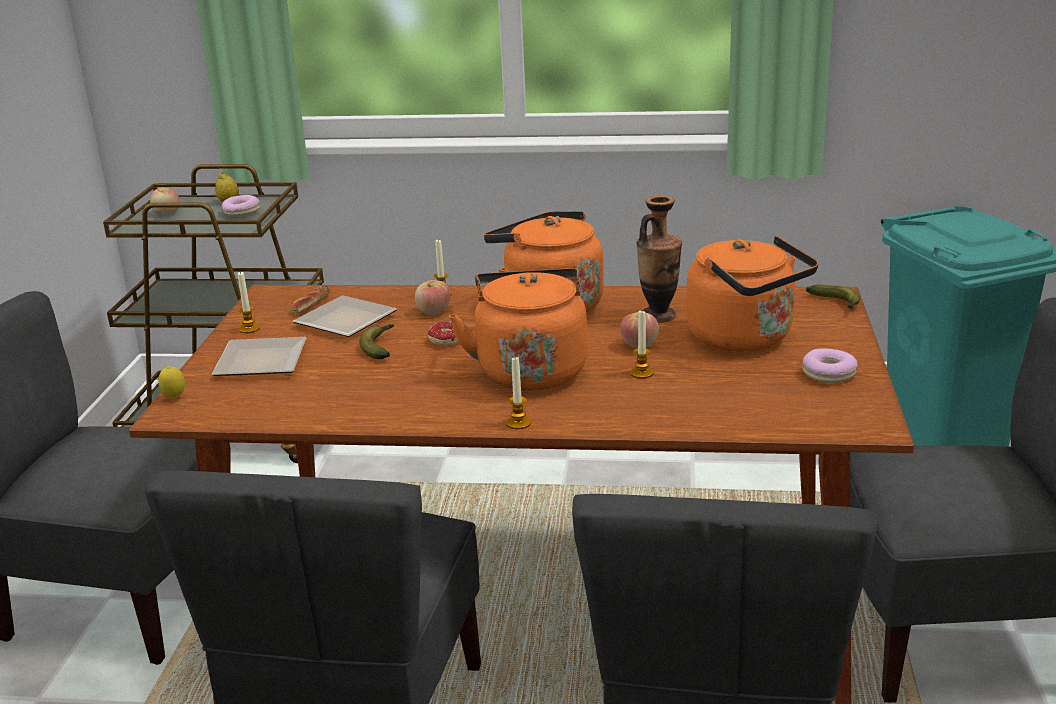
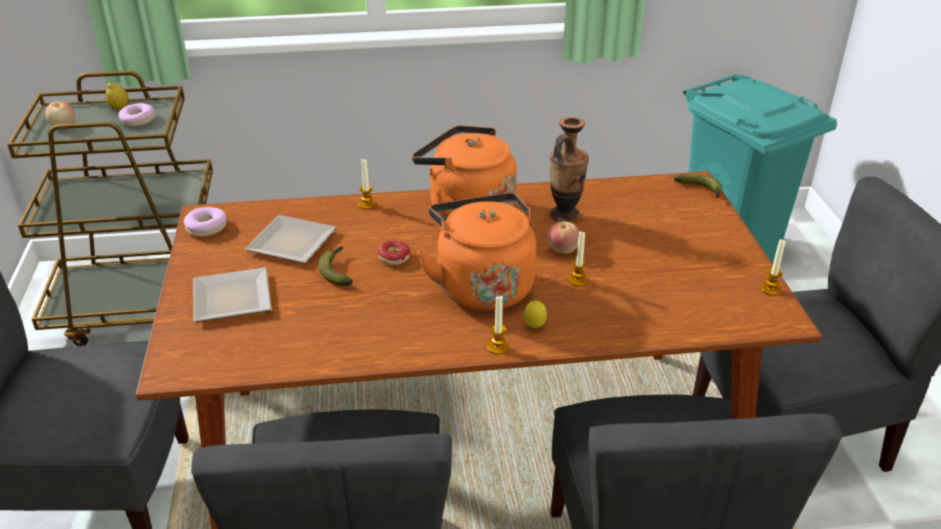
camera: 15 degrees left, 10 degrees up
(174, 398) = (166, 351): lemon -> lemon (534, 327)
(249, 329) = (203, 259): candle -> candle (770, 289)
(310, 304) = (250, 225): bread -> none
(433, 312) = (368, 226): apple -> none
(745, 338) = (646, 234): orange kettle -> none
(829, 374) = (727, 267): donut -> donut (207, 227)

